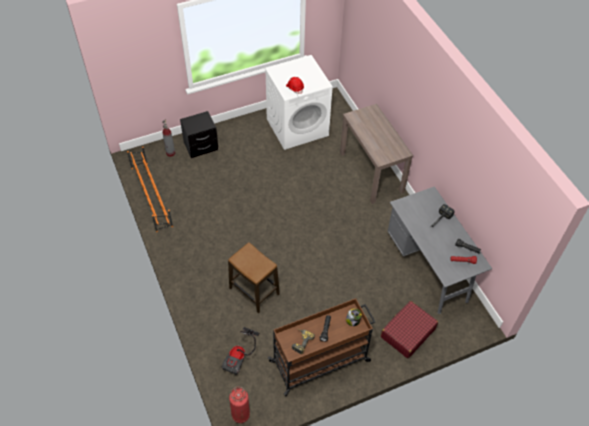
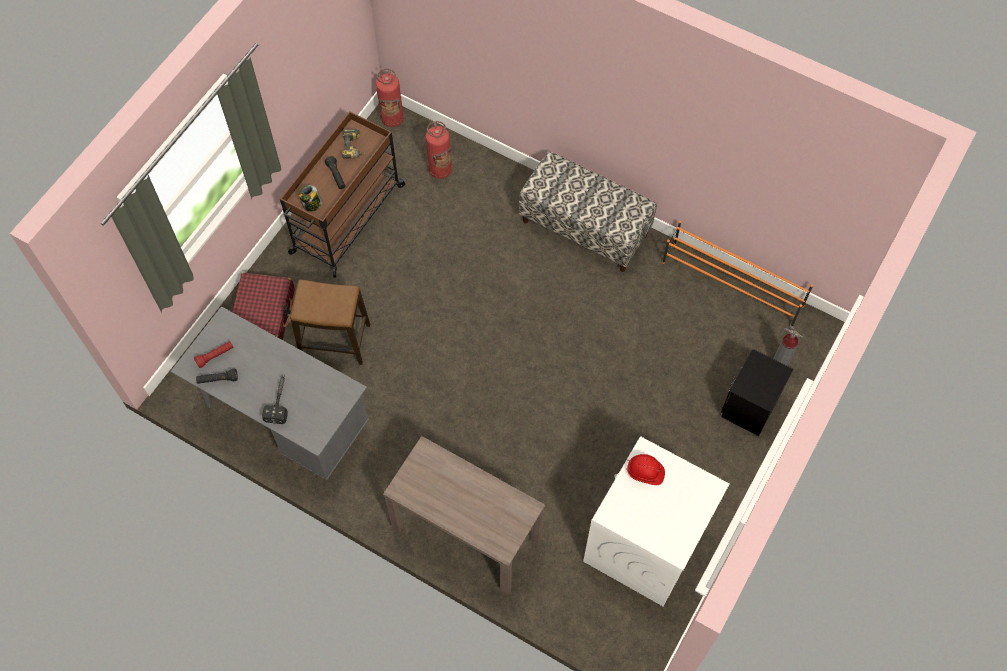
camera: 145 degrees right, 10 degrees up
(192, 268) = (585, 228): none -> bench
(240, 356) = (440, 170): vacuum cleaner -> fire extinguisher
(254, 291) = (487, 248): stool -> stool (335, 340)

